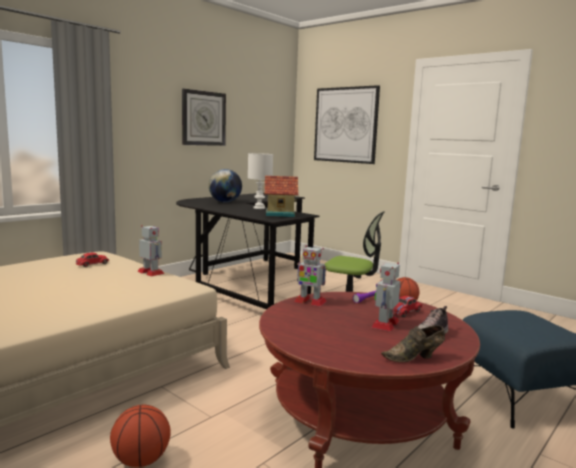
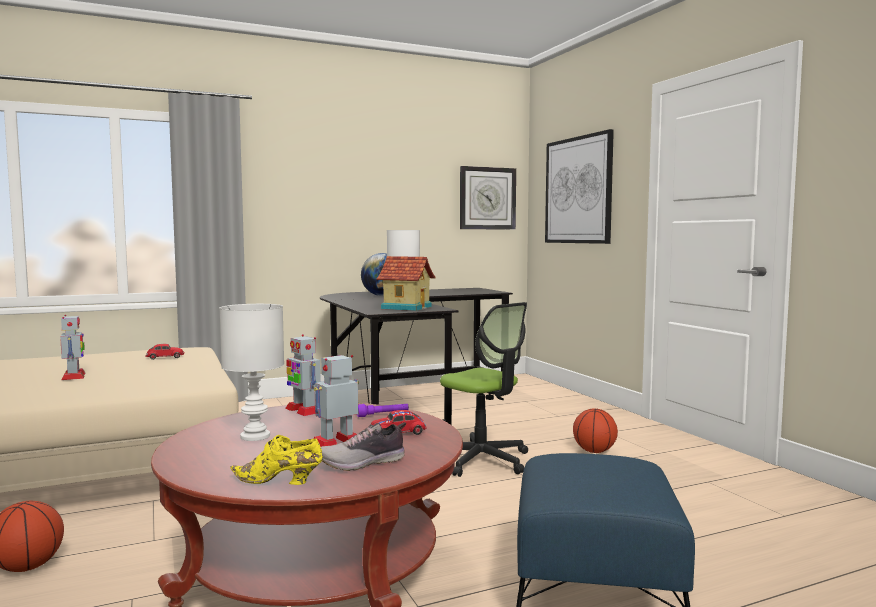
camera: 25 degrees right, 5 degrees down
(151, 272) = (202, 368): toy robot -> toy robot (73, 376)
(203, 118) = (375, 192): wall clock -> wall clock (487, 198)
(323, 326) = (254, 436): none -> white table lamp
(414, 358) = (280, 482): brown shoe -> yellow shoe

